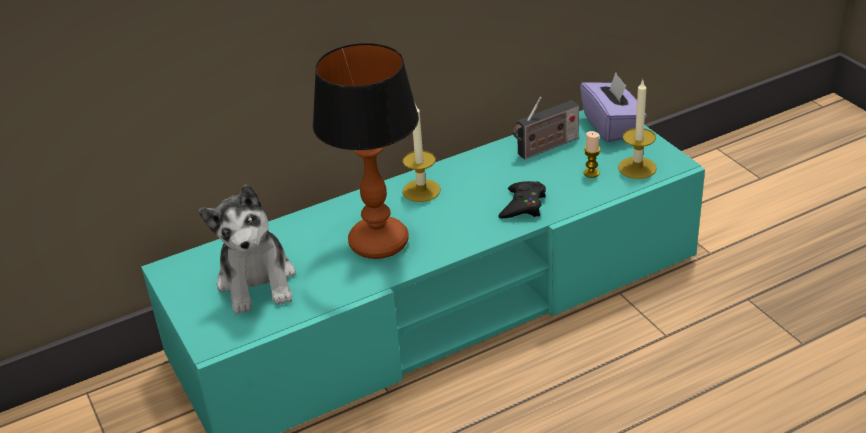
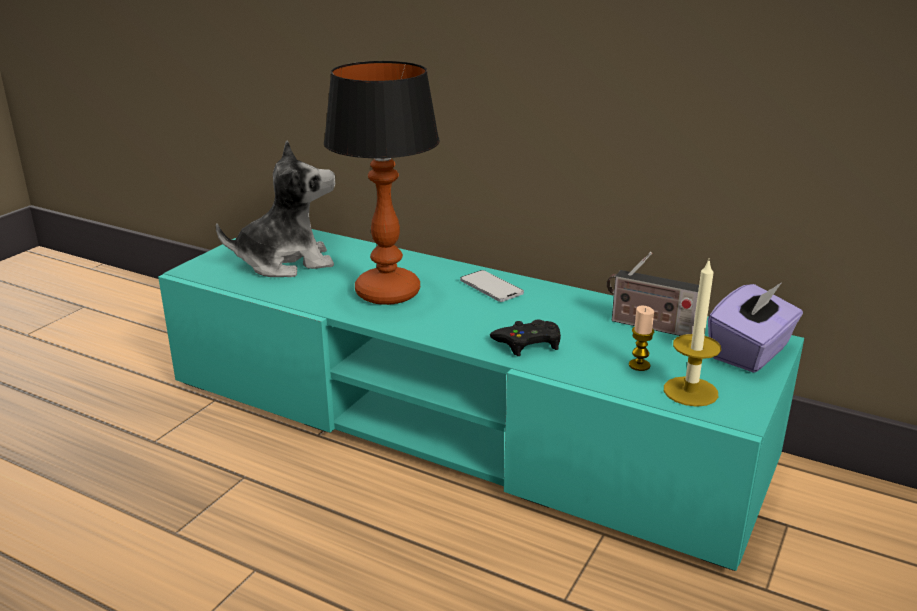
camera: 55 degrees right, 10 degrees down
(257, 281) = (286, 262): plush toy -> plush toy turned 150 degrees counterclockwise
(421, 190) = (491, 287): candle -> phone

